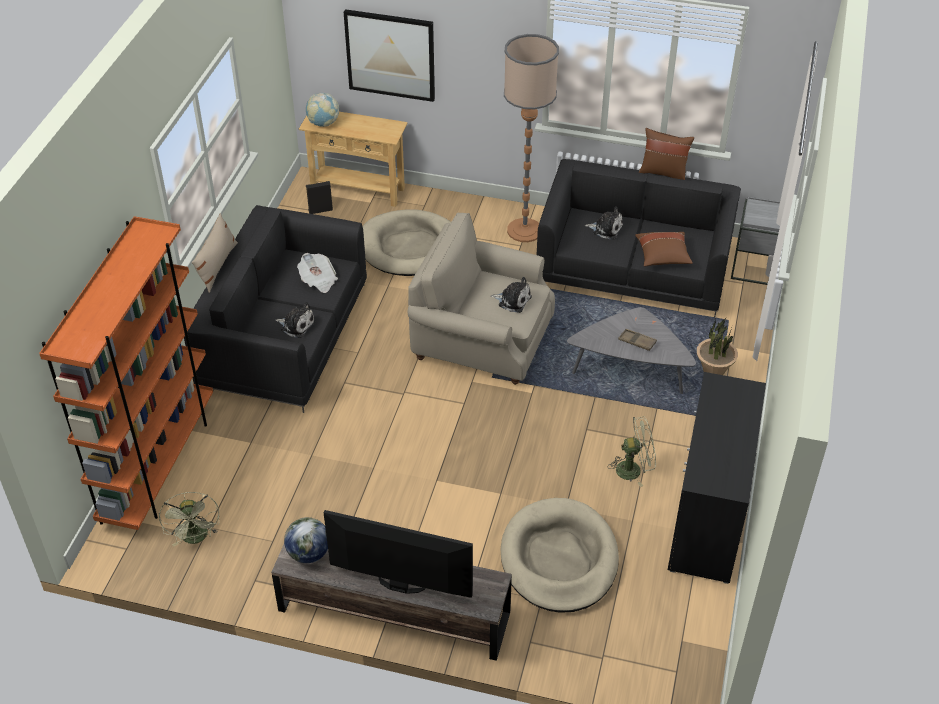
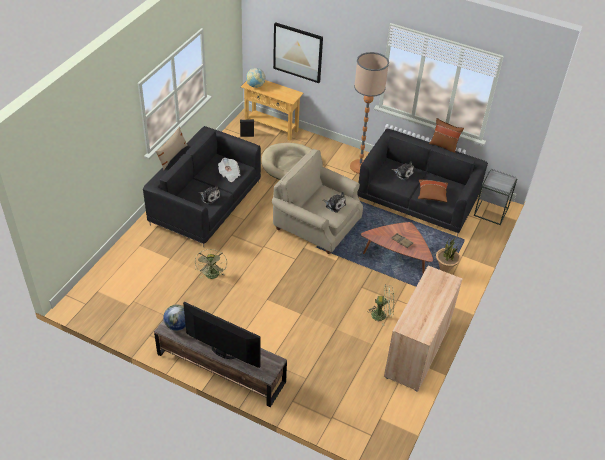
camera: 10 degrees right, 0 degrees up
(159, 465) = (116, 261): orange bookcase -> none
(196, 538) = (124, 306): green fan -> green fan (212, 276)
(559, 559) = (323, 357): beige dog bed -> none
(630, 370) = (397, 258): grey coffee table -> brown coffee table
(707, 517) = (417, 351): black cabinet -> beige cabinet

